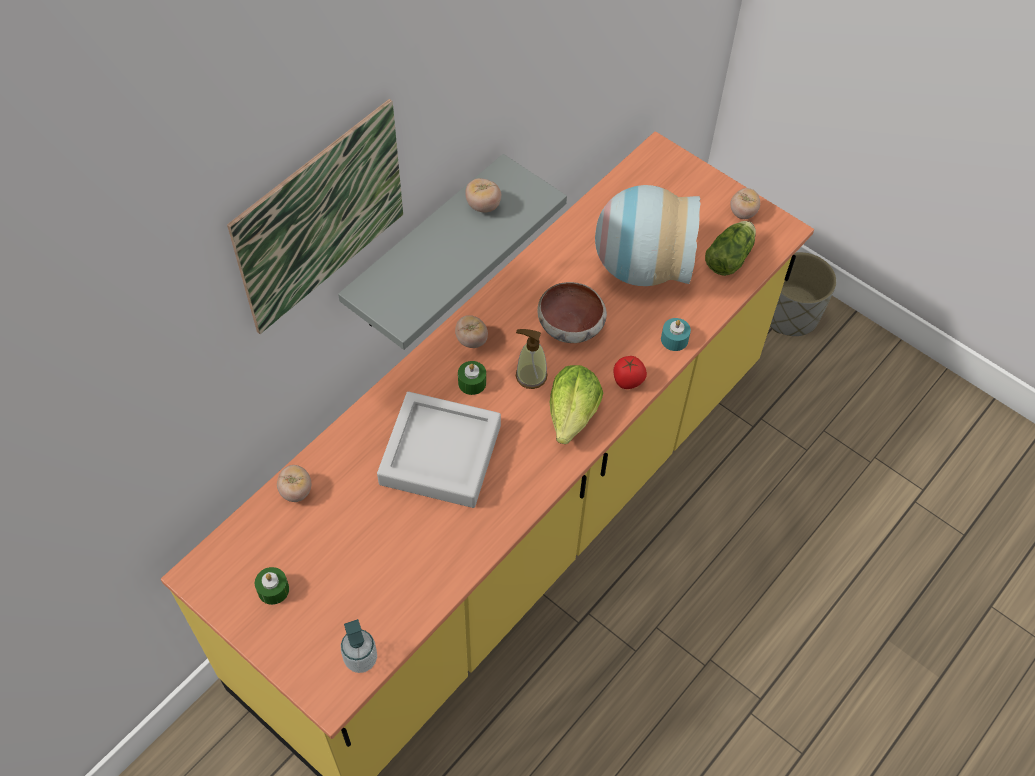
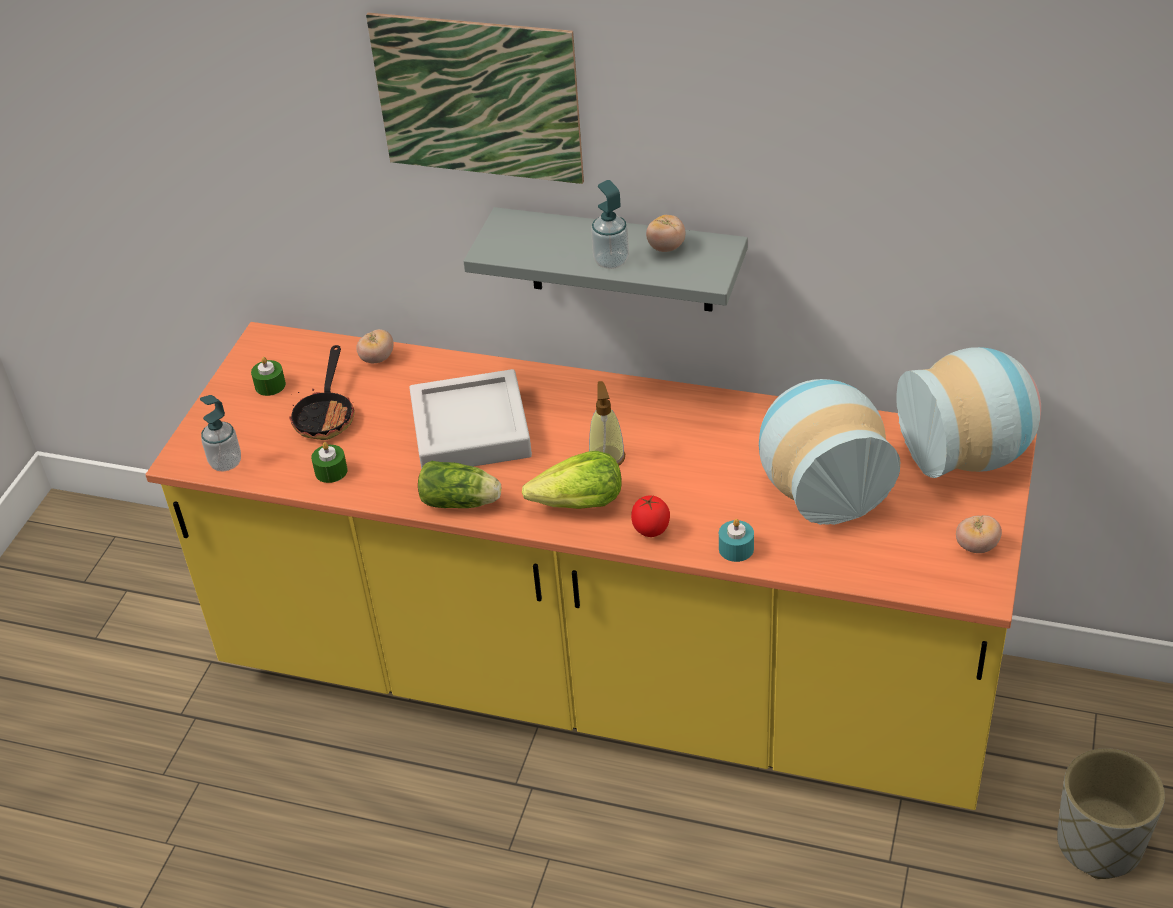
camera: 70 degrees right, 15 degrees down
(347, 556) = (326, 415): none -> frying pan
(471, 340) = (621, 401): tomato -> none
(472, 382) = (569, 420): green candle -> green candle (331, 471)
(477, 246) = (611, 261): none -> soap dispenser
(571, 326) = (693, 463): bowl -> none
(656, 174) = (968, 455): none -> vase
(730, 256) = (898, 557): lettuce -> lettuce (462, 502)

